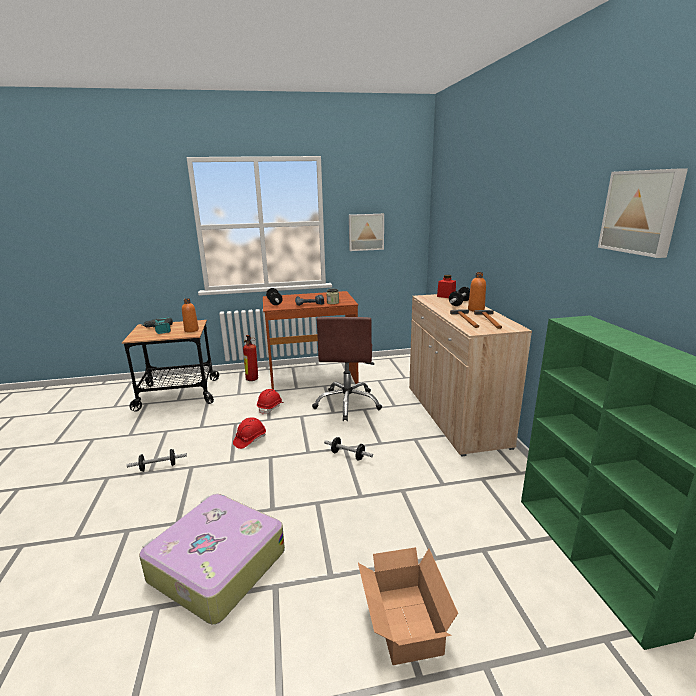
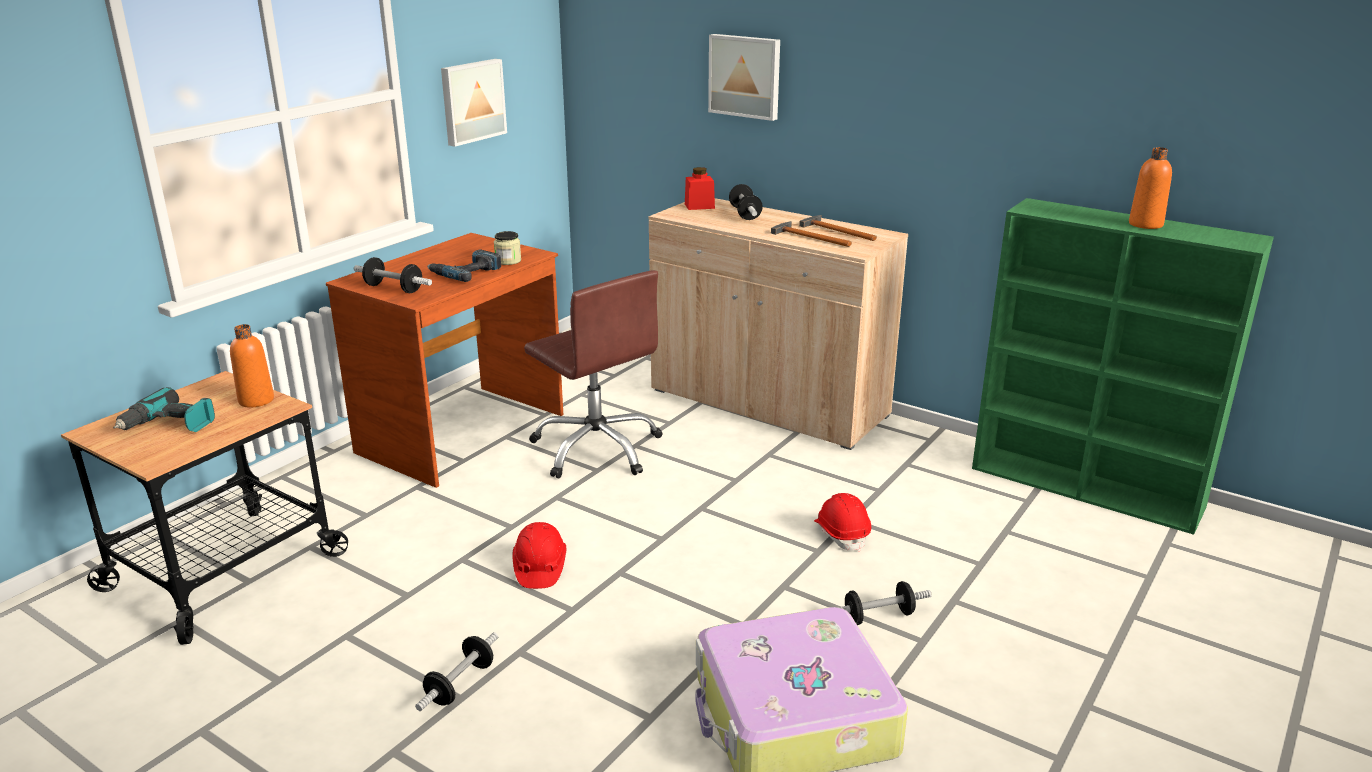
camera: 45 degrees left, 5 degrees up
(251, 380) = (342, 482): fire extinguisher -> none
(271, 407) = (477, 508): red hard hat -> red hard hat (841, 533)
(348, 455) = (722, 515): dumbbell -> dumbbell (878, 616)
(403, 624) = (1041, 631): cardboard box -> none
(476, 309) = (787, 219): orange bottle -> orange bottle (1145, 224)
(641, 212) = (1085, 68): picture -> picture (745, 76)

